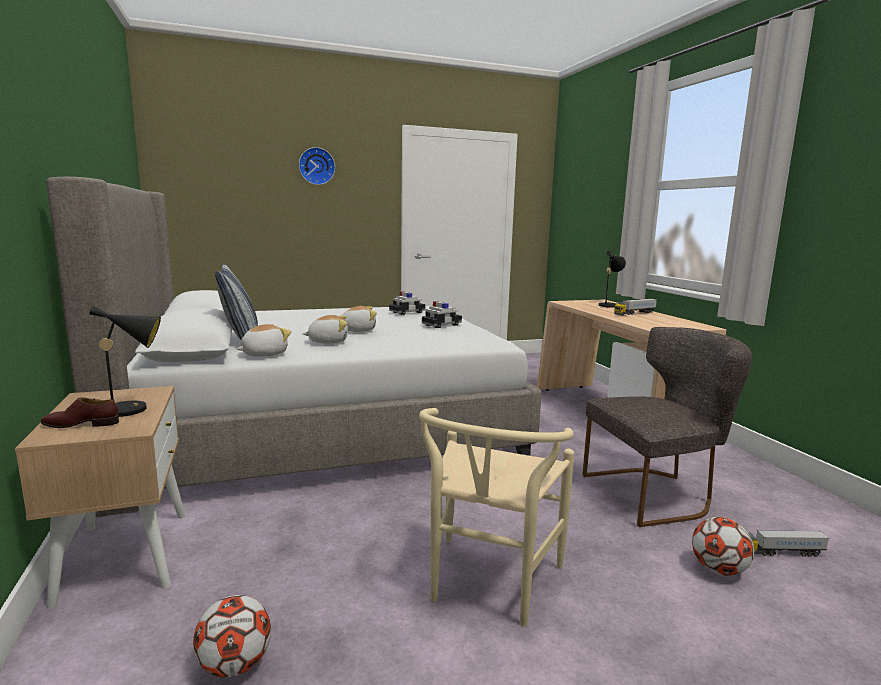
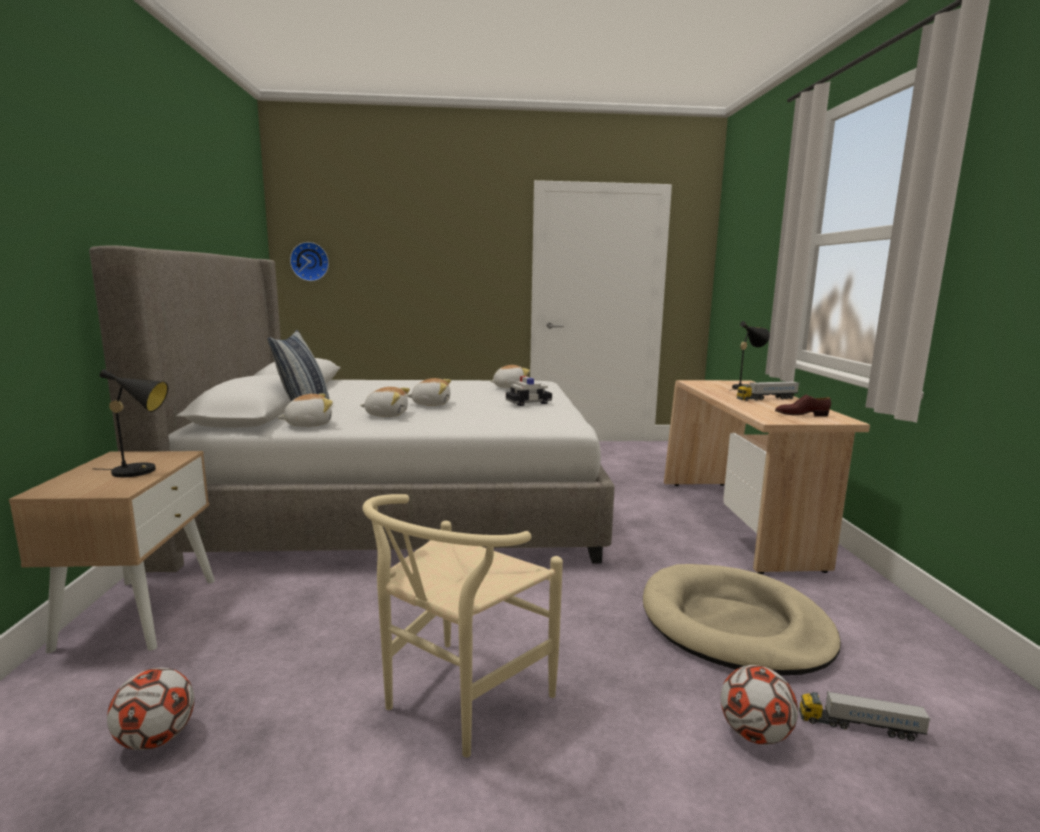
camera: 15 degrees right, 0 degrees up
(81, 424) = (83, 482): brown shoe -> brown shoe (801, 415)
(316, 166) = (440, 229): wall clock -> wall clock (310, 261)
(407, 312) = (509, 387): toy car -> plush toy
(656, 493) = (734, 625): grey chair -> beige dog bed

